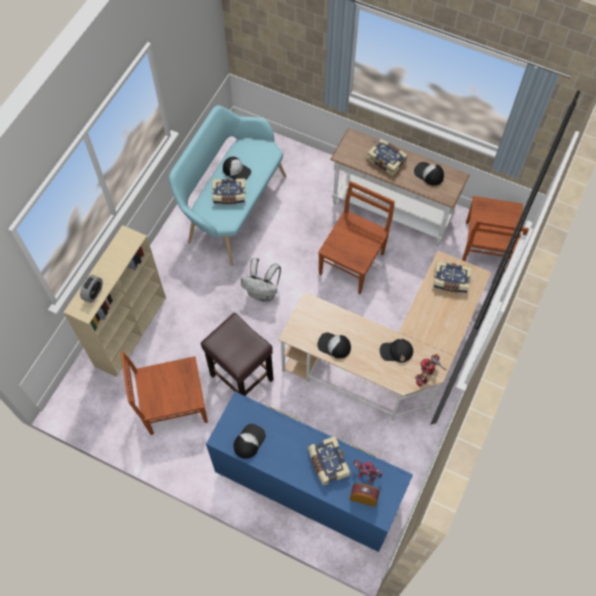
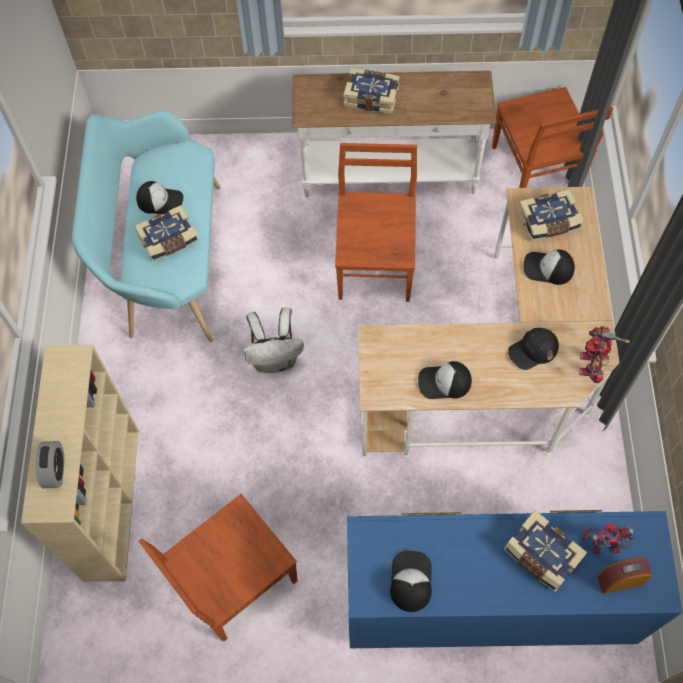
camera: 25 degrees left, 0 degrees up
(240, 377) = (309, 492): brown stool -> none
(428, 174) = (438, 92): cap -> cap (548, 268)

